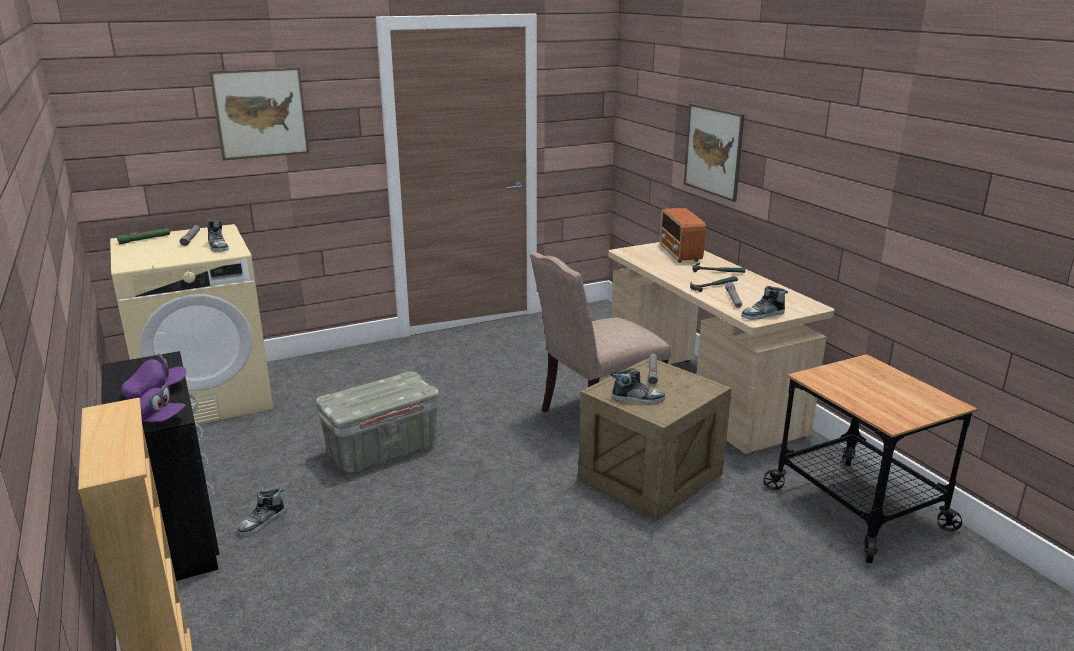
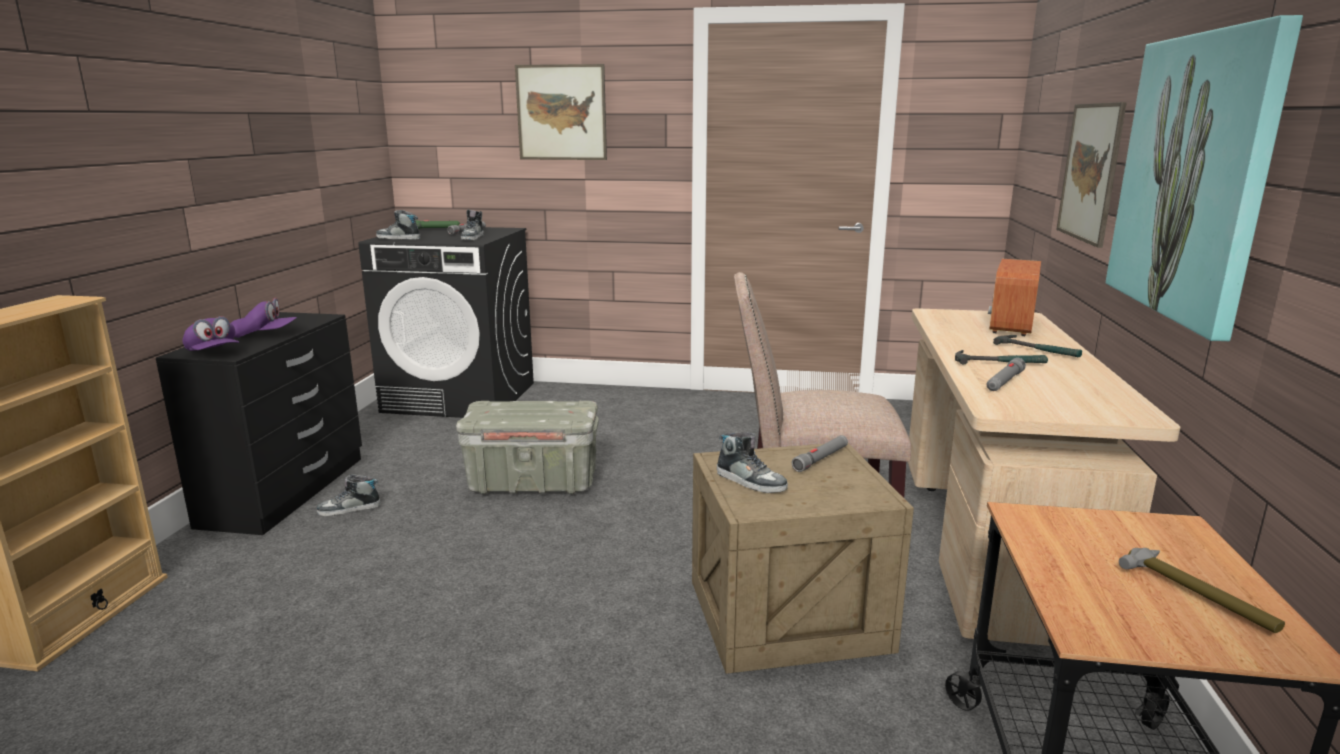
camera: 35 degrees right, 5 degrees down
(206, 397) = (461, 397): beige washing machine -> black washing machine
(763, 315) = (1022, 407): shoe -> shoe (398, 238)
(815, 172) = (1194, 177): none -> picture
(905, 393) = (1198, 597): none -> hammer

